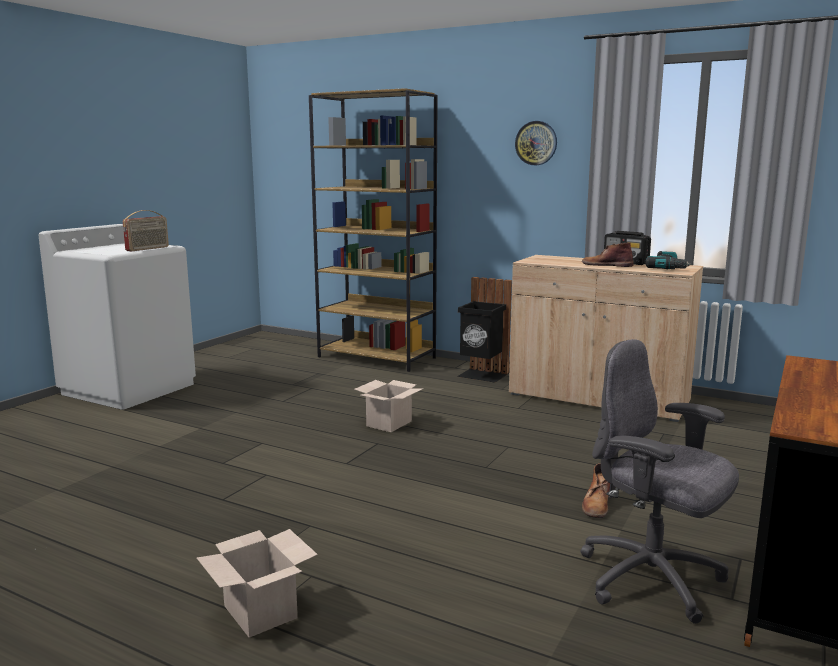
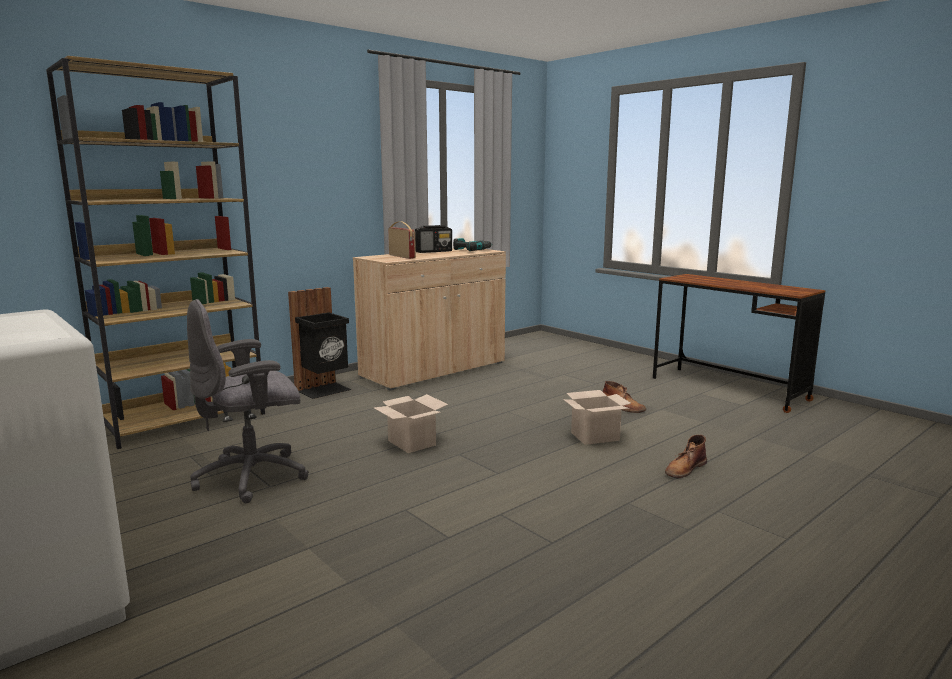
camera: 70 degrees left, 0 degrees up
(148, 249) = (41, 320): radio -> radio (402, 256)
(262, 612) = (776, 536): cardboard box -> cardboard box (595, 436)
(536, 143) = (322, 148): wall clock -> none
(606, 265) = (438, 254): brown boot -> brown boot (685, 468)
(652, 580) = (724, 415): grey office chair -> grey office chair (254, 477)

